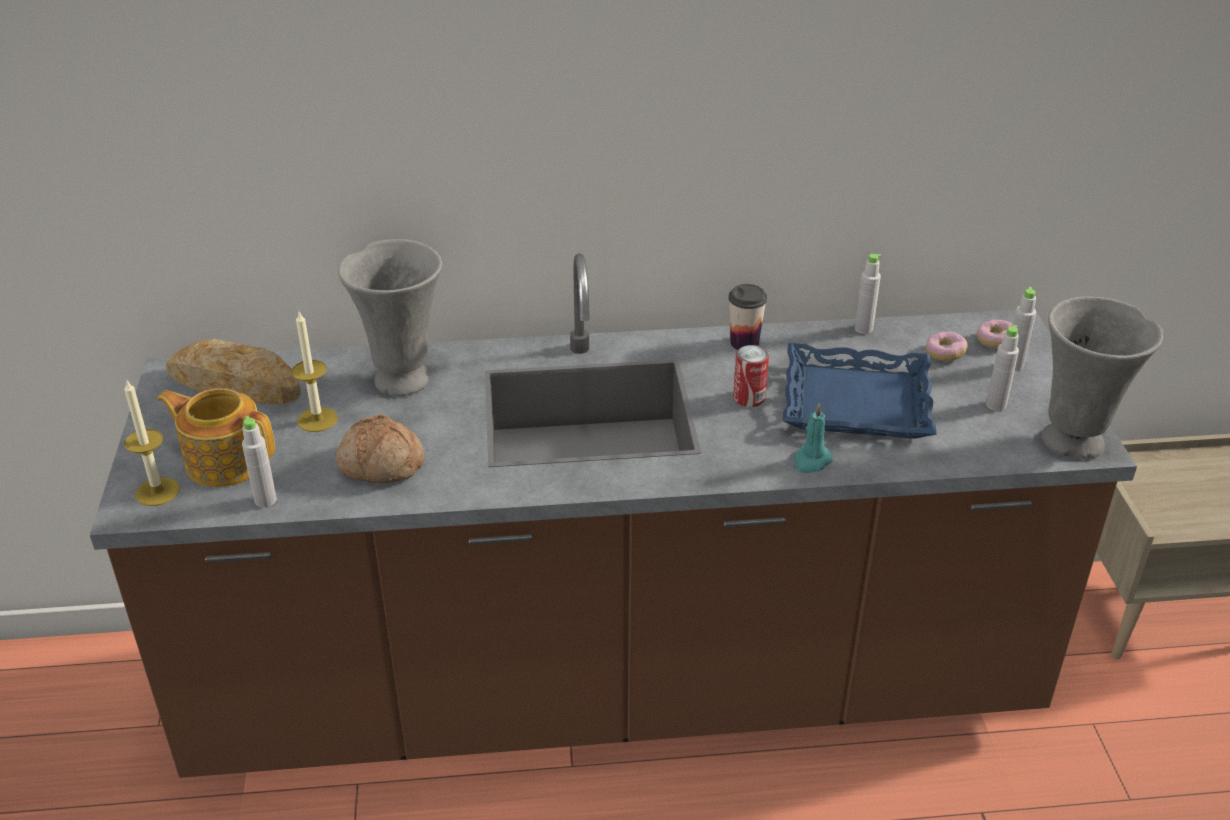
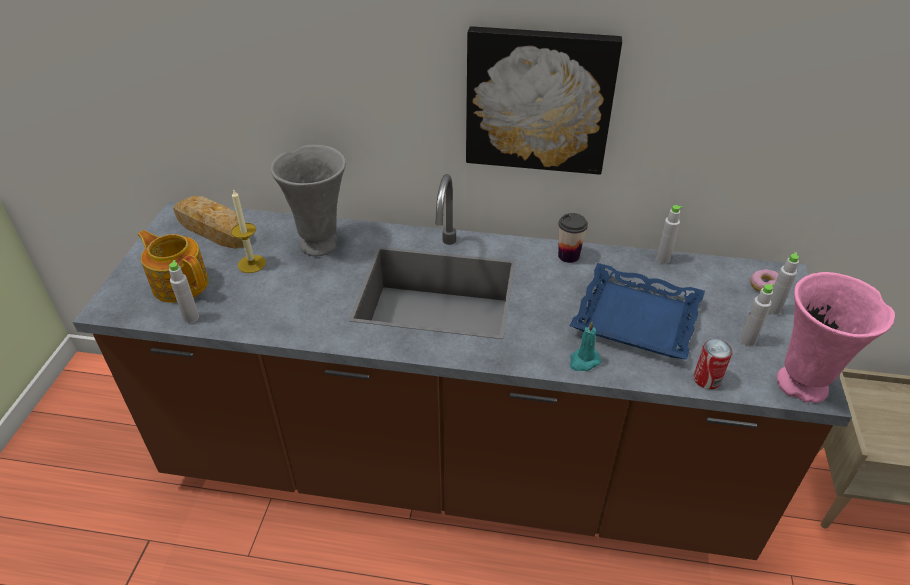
camera: 15 degrees right, 5 degrees up
(157, 492) = (128, 298): candle -> none
(380, 465) = (277, 305): bread -> none
(685, 141) = (539, 100): none -> picture
(749, 398) = (555, 300): can -> can (707, 379)
(945, 354) = (720, 290): donut -> none
(1074, 443) = (803, 386): grey vase -> pink vase

